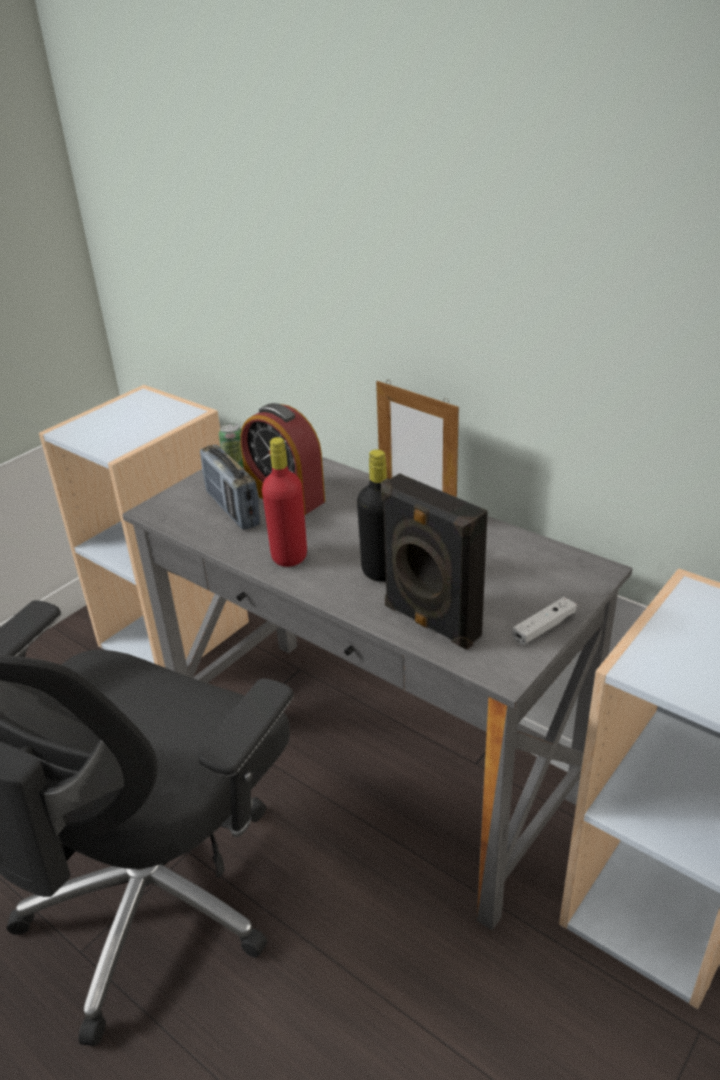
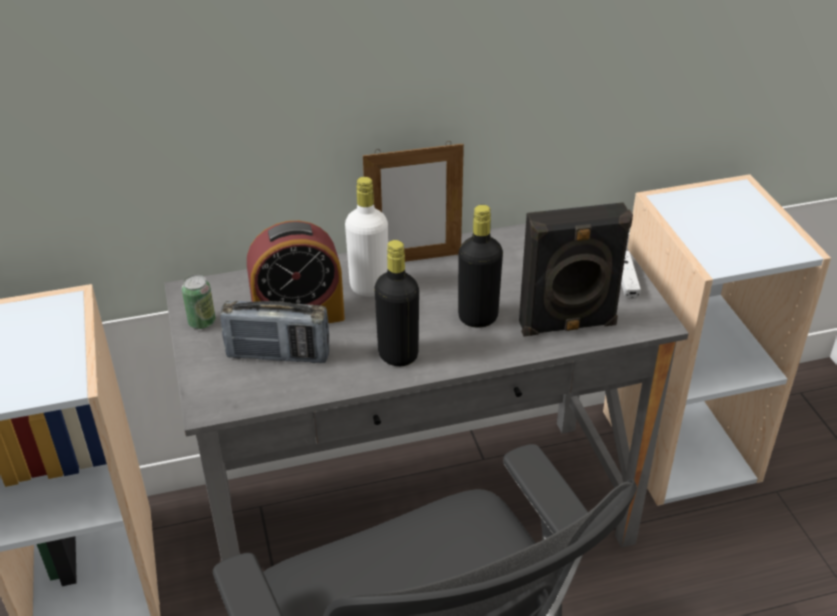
camera: 55 degrees left, 5 degrees up
(289, 556) = (398, 355): red bottle -> black bottle
(355, 507) = (369, 287): none -> white bottle

